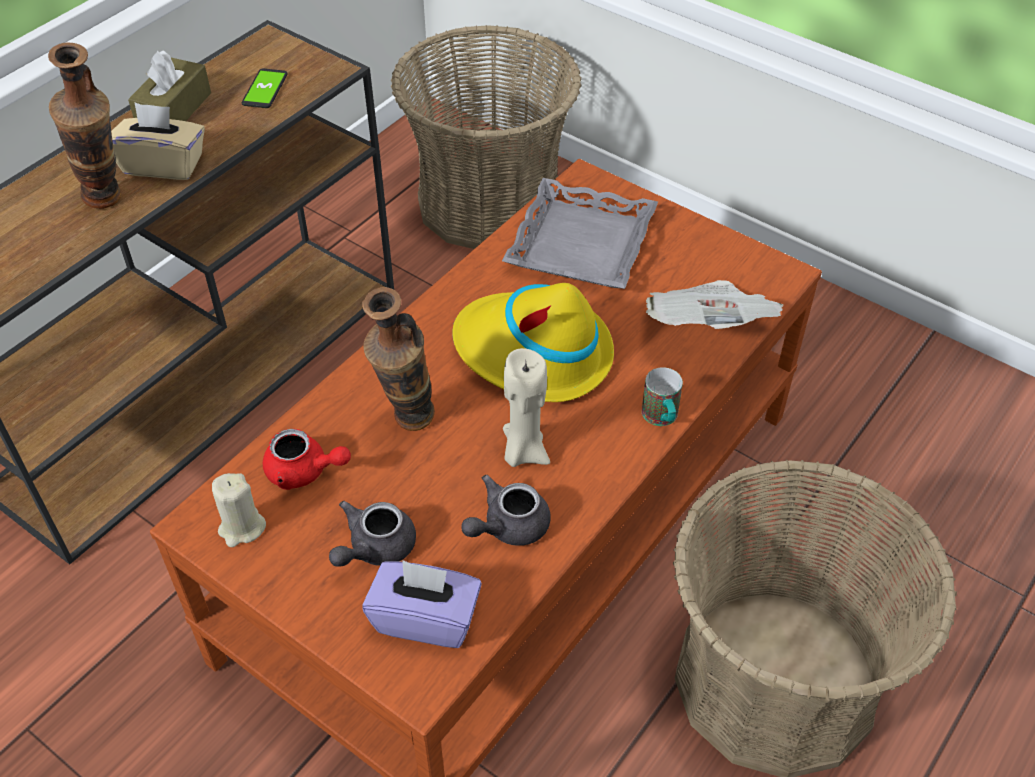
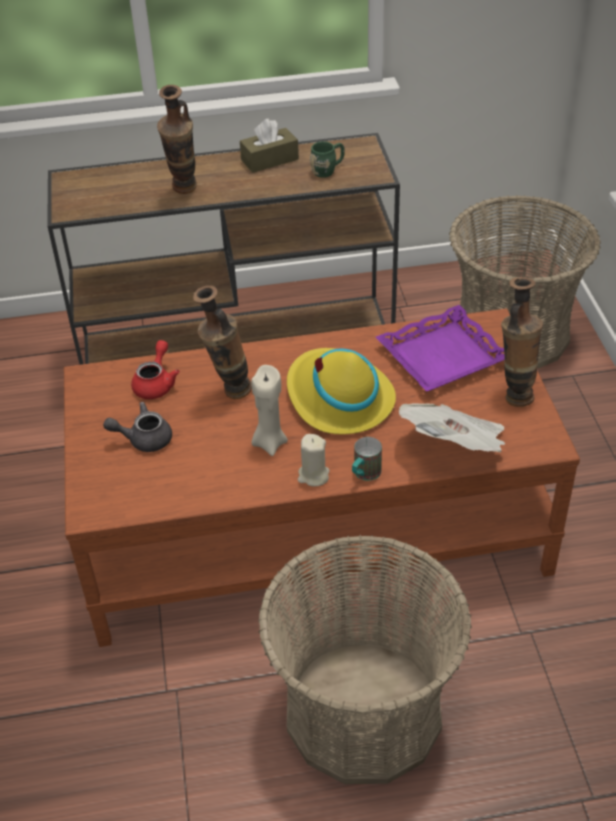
camera: 45 degrees right, 5 degrees down
(163, 165) = (231, 185): beige tissue box -> none
(242, 528) = (100, 391): beige candle -> beige candle (313, 476)
(265, 89) = (328, 170): phone -> green mug
(304, 471) = (156, 383): red teapot -> red teapot turned 135 degrees counterclockwise
(426, 618) = (127, 486): purple tissue box -> none
(508, 526) = (216, 472): grey teapot -> none
(582, 244) = (443, 357): grey tray -> purple tray
(693, 242) = (514, 394): none -> vase

